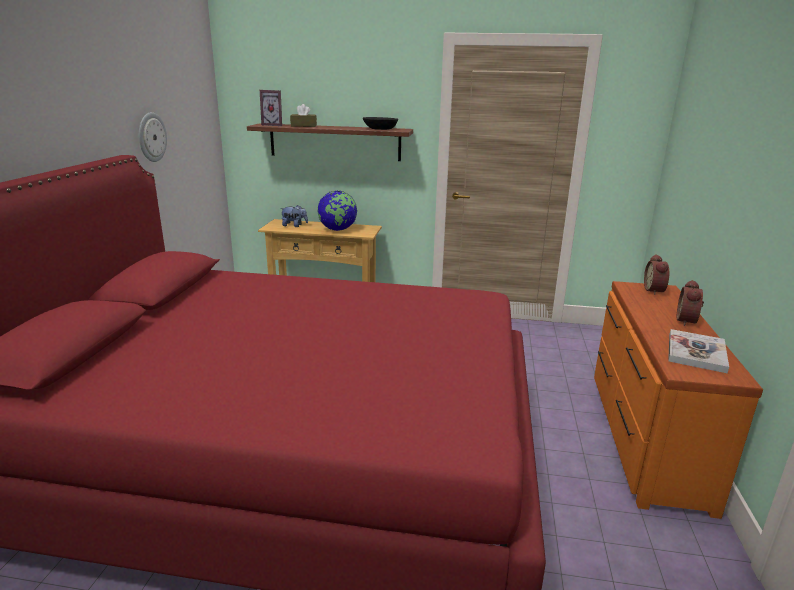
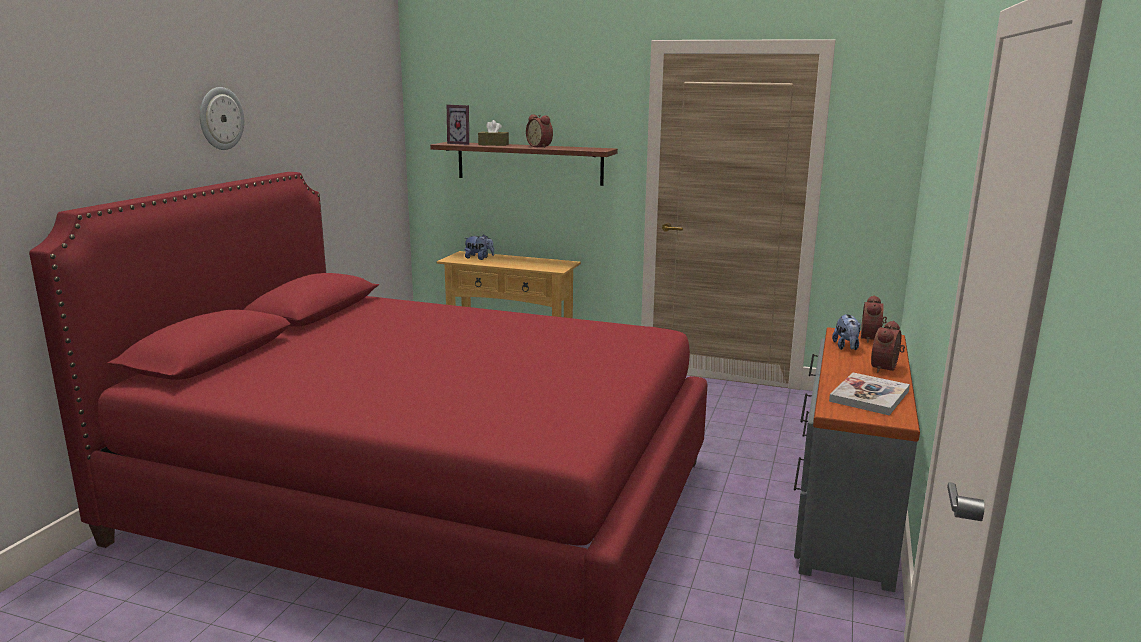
camera: 10 degrees right, 5 degrees down
(151, 137) = (323, 154): wall clock -> wall clock (220, 118)
(337, 230) = (526, 264): globe -> none
(347, 127) = (540, 146): none -> alarm clock
(380, 129) = (577, 148): black bowl -> none
(642, 301) = (846, 347): none -> plush toy
(644, 436) = (844, 509): orange dresser -> grey dresser

